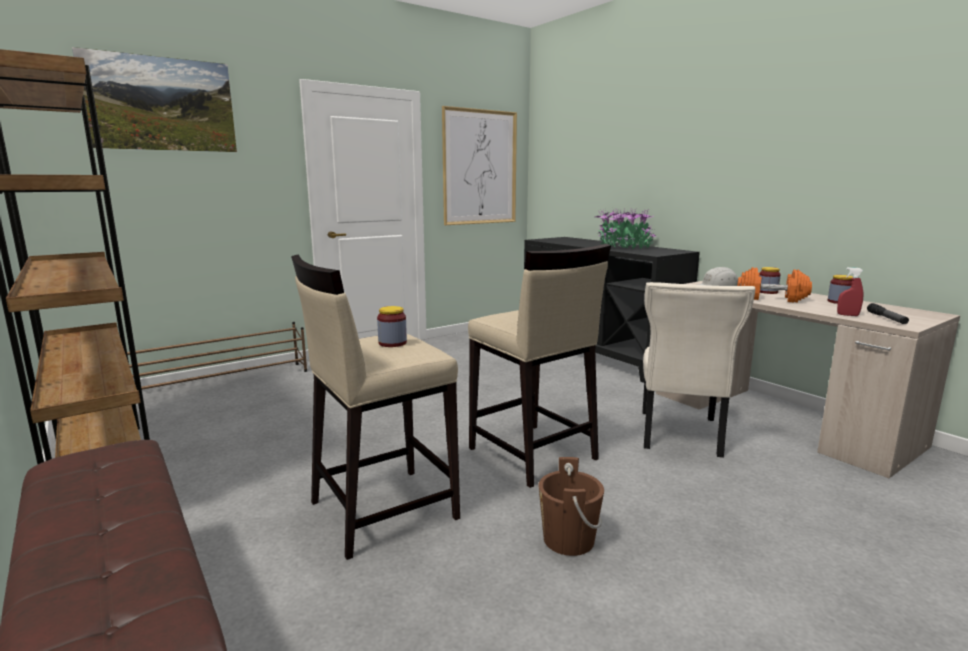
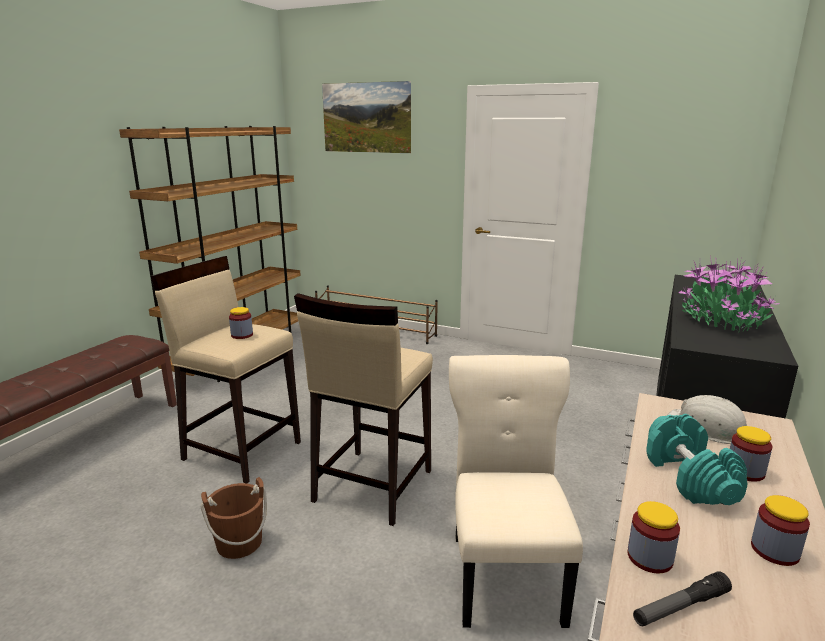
camera: 60 degrees right, 5 degrees up
(480, 167) = (678, 171): picture -> none
(679, 435) = (506, 574): beige chair -> beige chair turned 105 degrees clockwise
(771, 298) = (688, 477): orange dumbbell -> turquoise dumbbell
(847, 315) = (649, 558): red spray bottle -> jar

